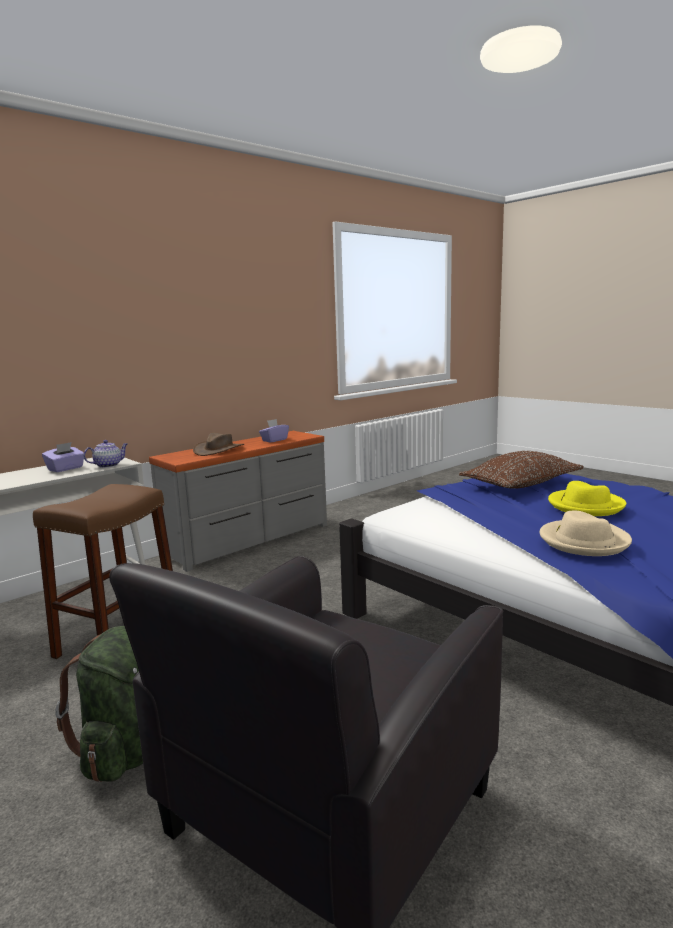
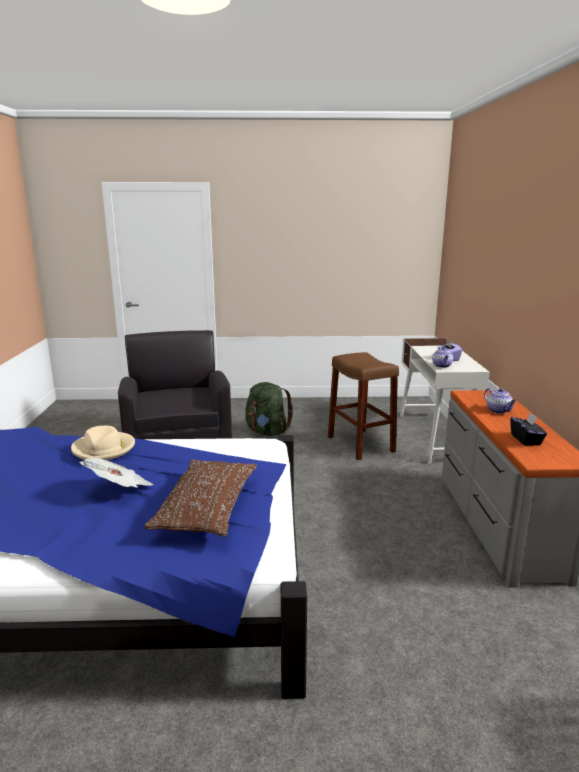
camera: 130 degrees right, 5 degrees up
(219, 450) = (499, 411): brown hat -> teapot
(274, 440) = (526, 440): purple tissue box -> black tissue box
(585, 506) = (119, 488): yellow hat -> newspaper

